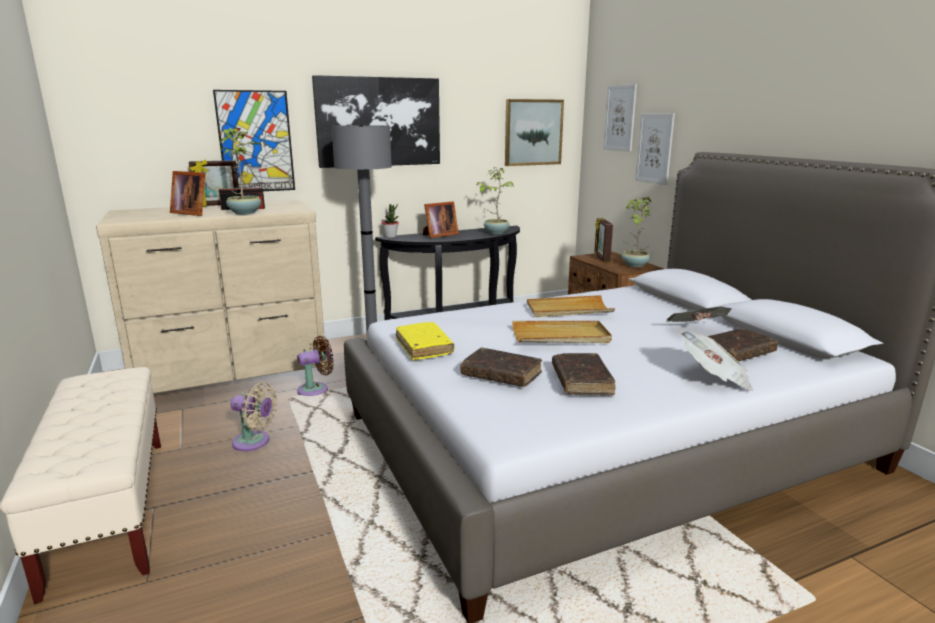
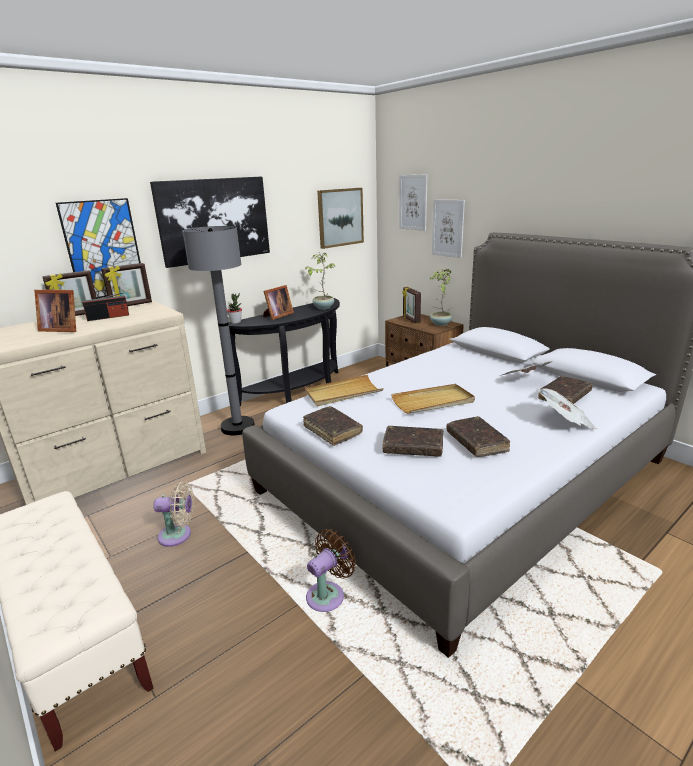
camera: 15 degrees left, 5 degrees up
(245, 213) = (116, 322): potted plant -> none
(275, 202) = (131, 305): none -> picture frame
(316, 389) = (206, 472): brown fan -> brown fan (328, 594)
(424, 347) = (332, 430): yellow book -> brown book
(568, 310) = (420, 374): beige tray -> beige tray (343, 393)

